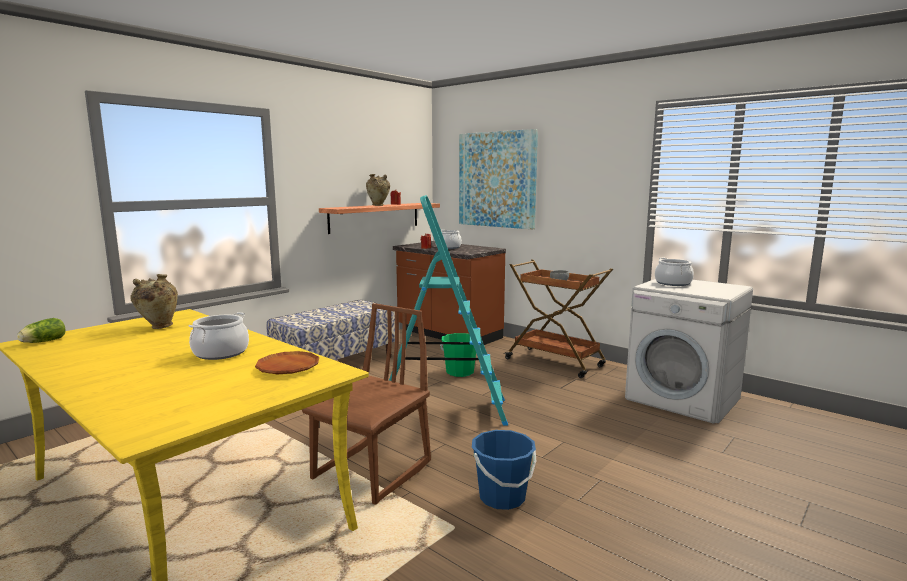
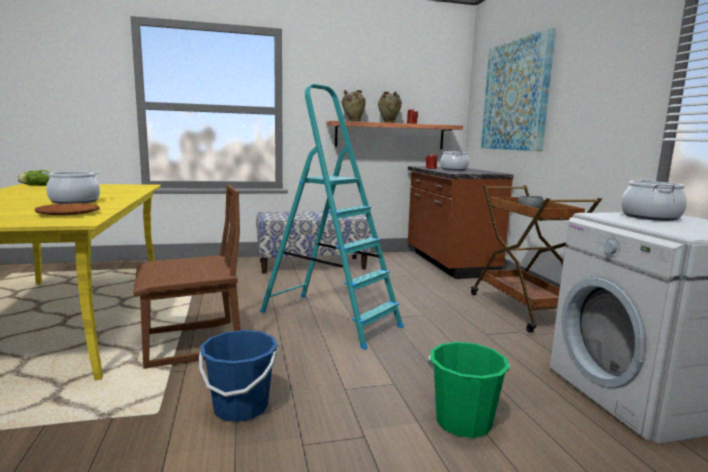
camera: 35 degrees right, 0 degrees up
(158, 327) = (106, 188): beige vase -> beige vase (353, 121)
(460, 372) = (404, 294): green bucket -> green bucket (463, 422)

